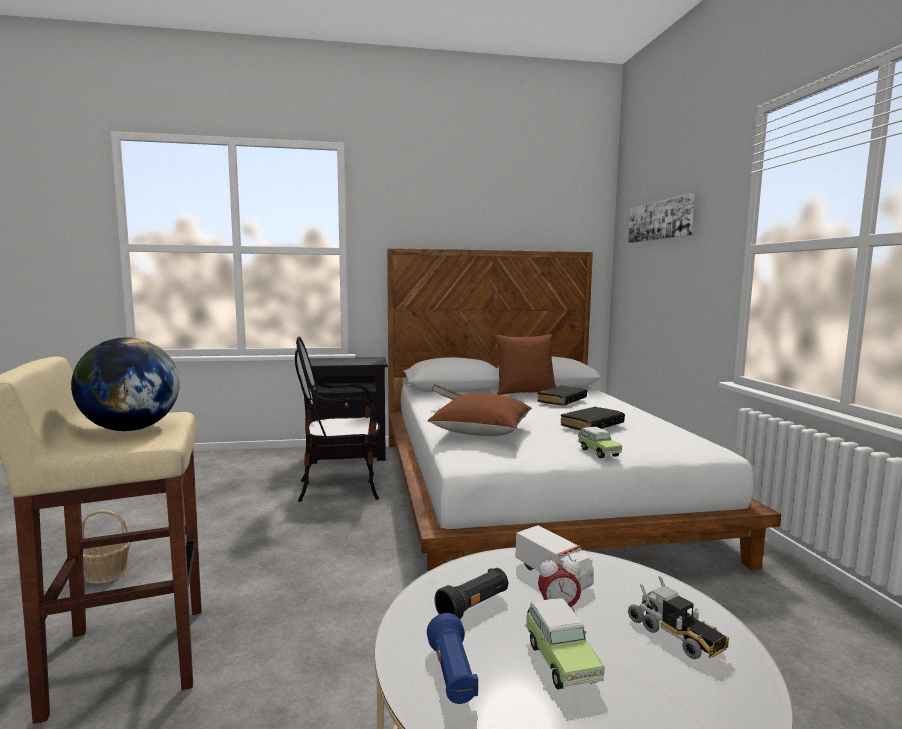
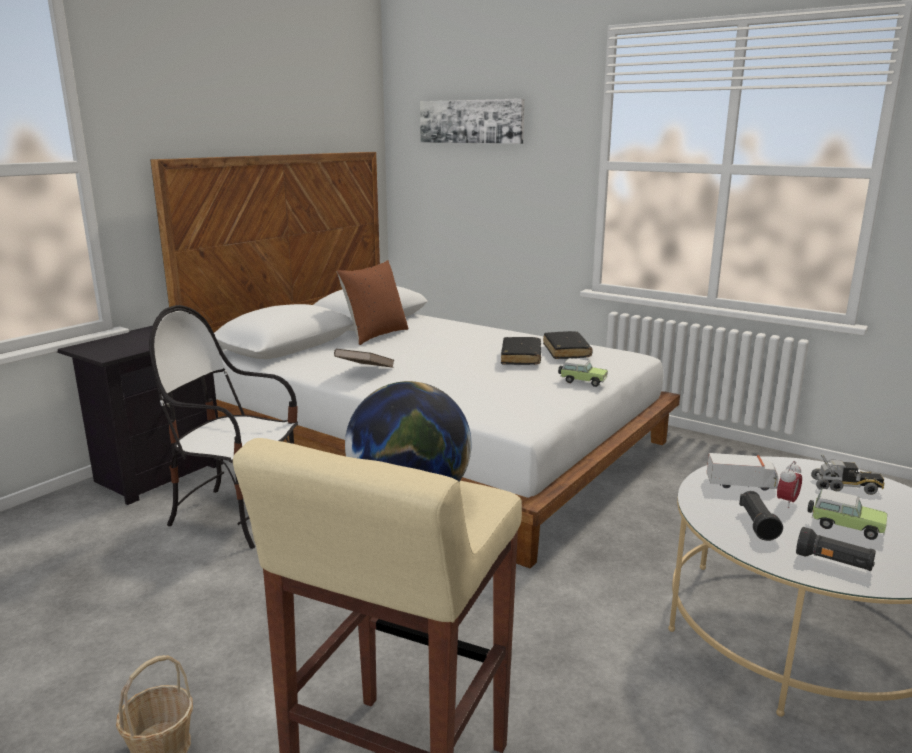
camera: 45 degrees left, 10 degrees up
(340, 488) = (238, 515): chair -> chair turned 75 degrees clockwise
(452, 675) = (833, 562): blue flashlight -> black flashlight
(481, 432) = (465, 391): brown pillow -> none
(562, 401) = (435, 336): black book -> black book (566, 351)

